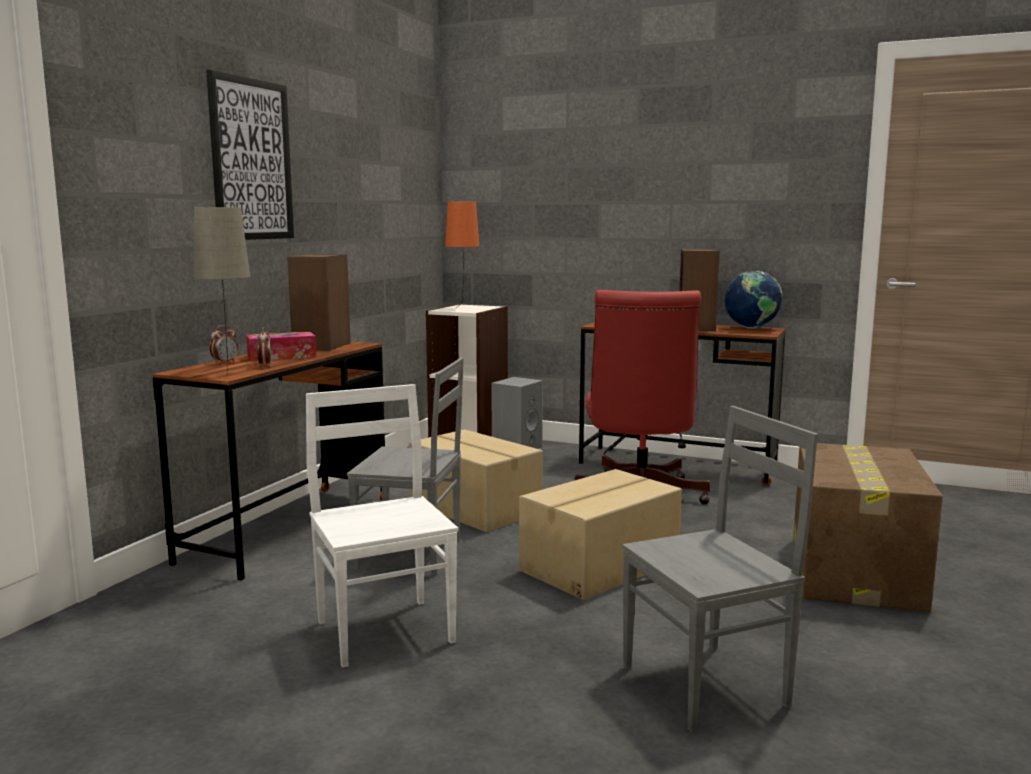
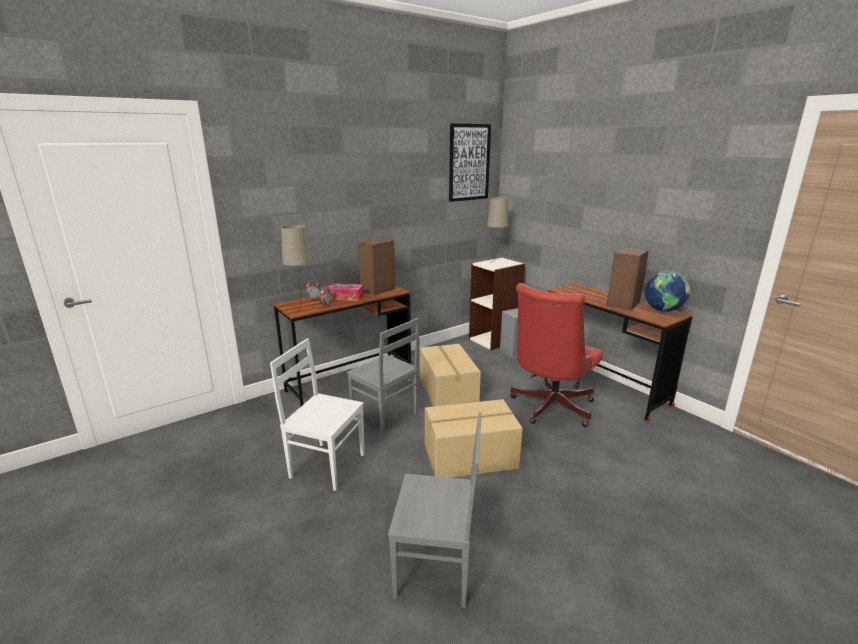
camera: 30 degrees right, 10 degrees up
(251, 160) = (343, 188): picture -> picture (469, 162)
(386, 630) = (327, 464): white chair -> white chair turned 75 degrees counterclockwise
(463, 308) = (495, 262): orange table lamp -> beige table lamp
(854, 570) = (628, 517): cardboard box -> none

